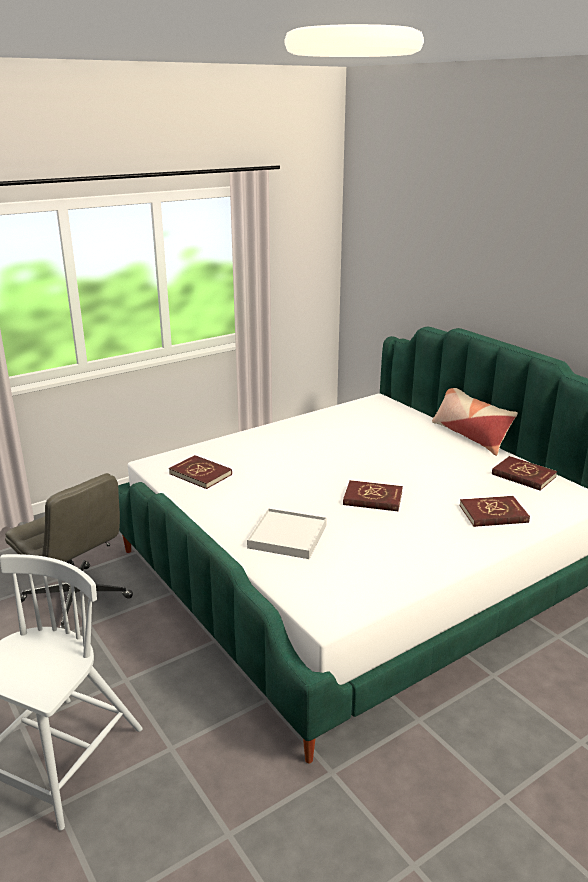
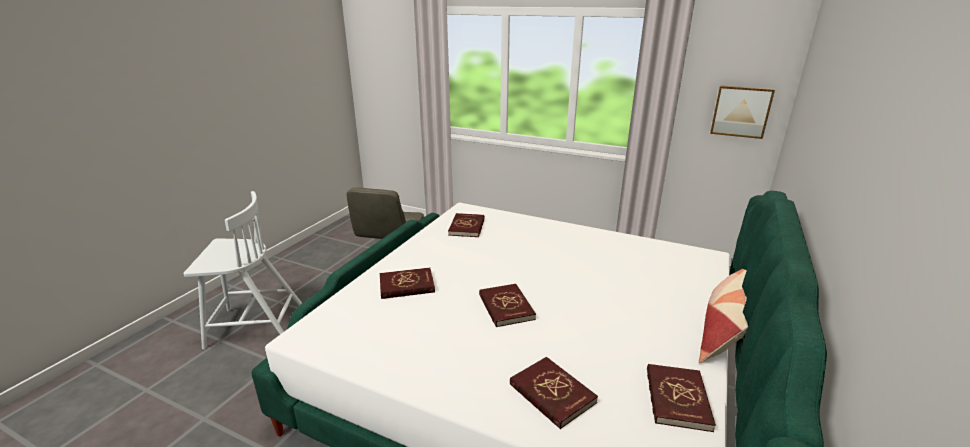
camera: 60 degrees right, 0 degrees up
(287, 536) = (407, 285): white tray -> red book
(310, 273) = (741, 111): none -> picture

